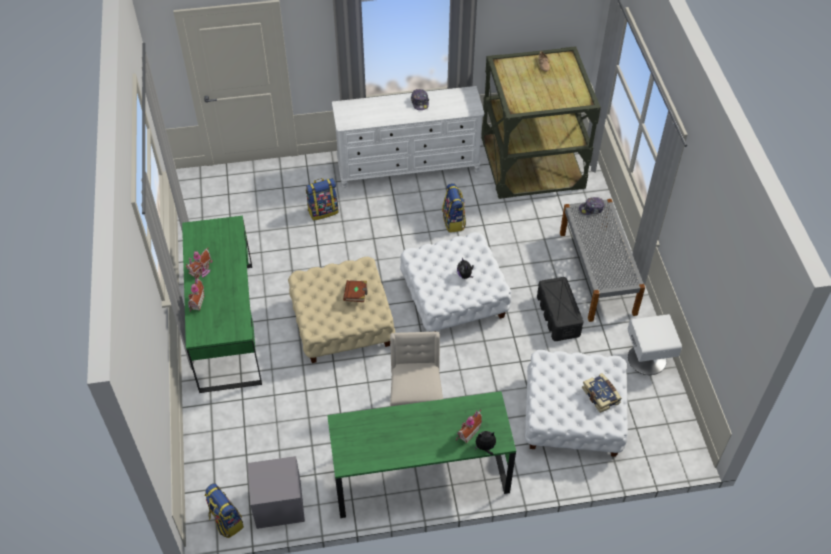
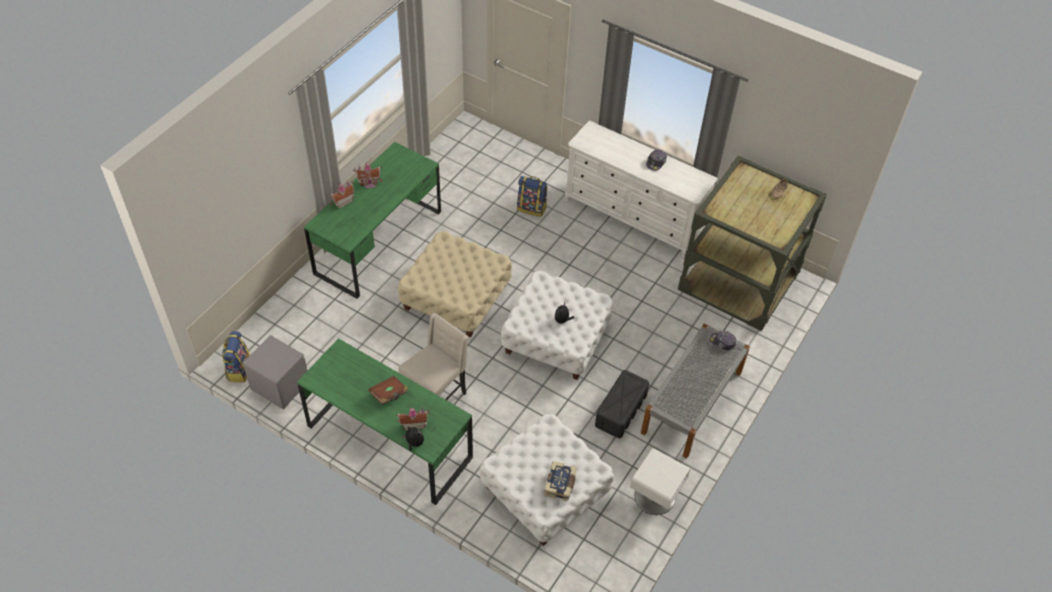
camera: 40 degrees right, 0 degrees up
(356, 295) = (467, 278): brown book -> brown book (389, 394)
(454, 221) = (621, 282): backpack -> none

